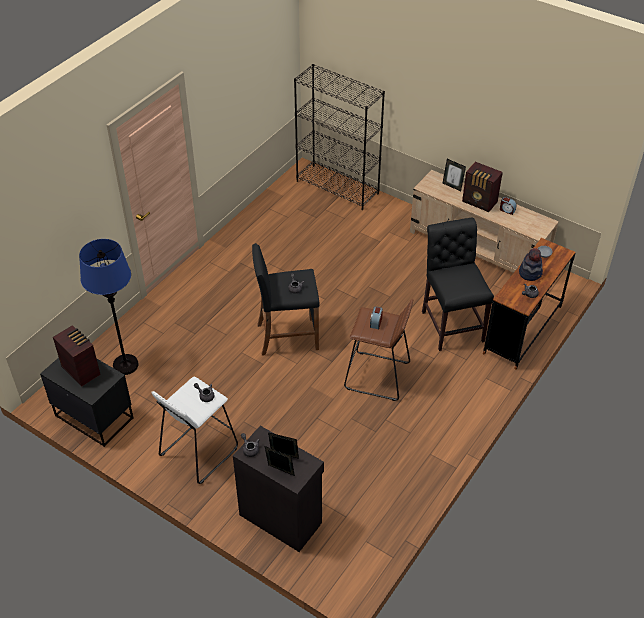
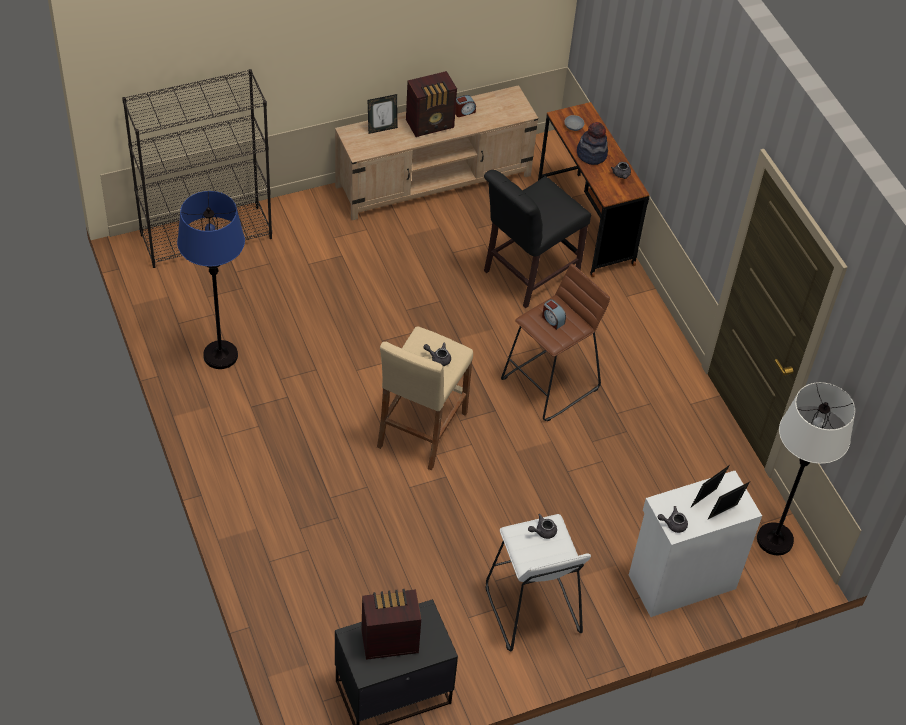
camera: 60 degrees left, 5 degrees up
(125, 365) = (331, 617): blue floor lamp -> blue floor lamp (221, 356)
(281, 517) = (680, 580): black cabinet -> white cabinet
(287, 336) = (421, 429): black stool -> beige stool
(358, 556) = (775, 540): none -> white floor lamp
(451, 323) = (526, 274): black chair -> black chair turned 60 degrees counterclockwise

